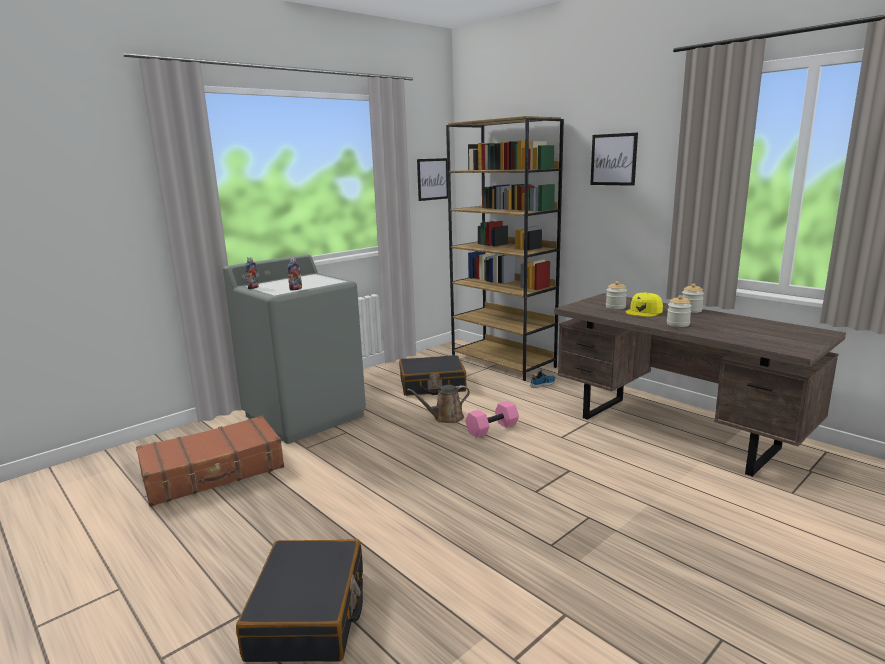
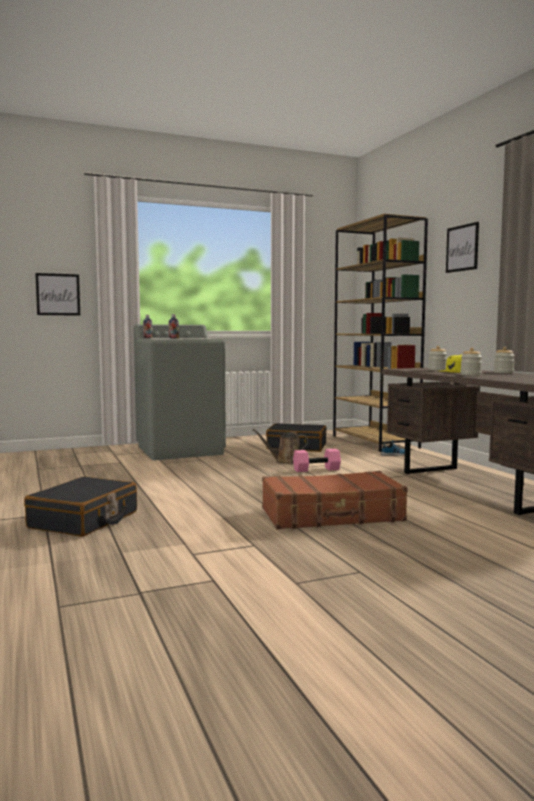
camera: 20 degrees right, 10 degrees down
(214, 472) = (90, 465): brown suitcase -> brown suitcase (332, 515)
(432, 179) = (332, 280): picture -> picture (58, 294)

